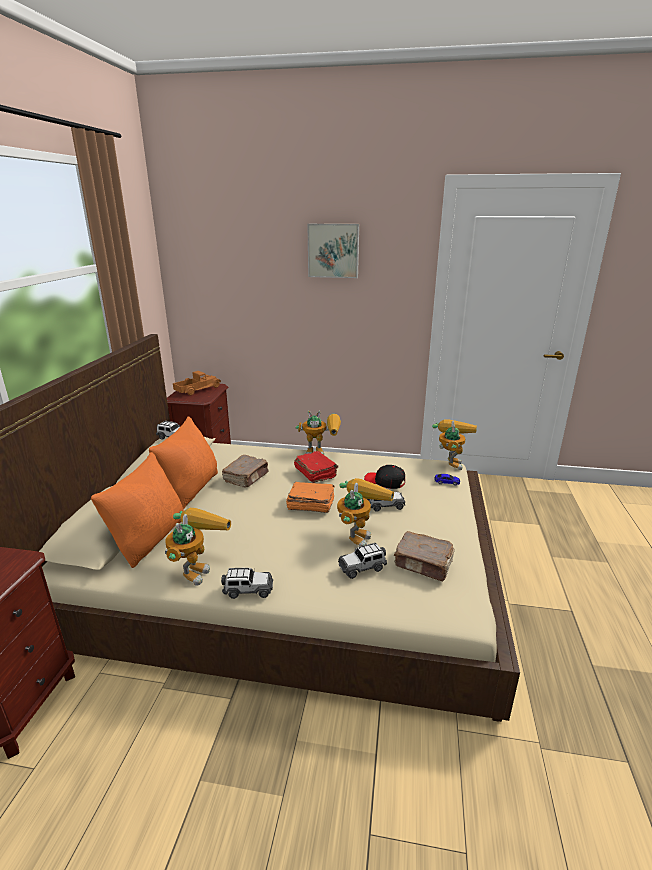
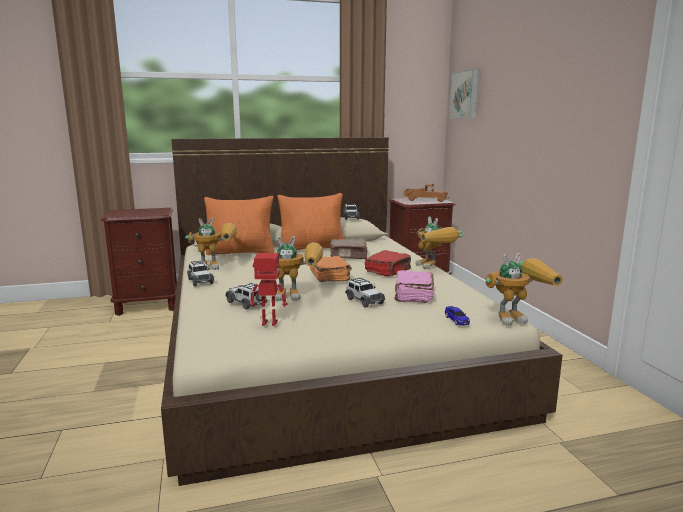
camera: 65 degrees right, 10 degrees down
(333, 250) = (550, 54): picture -> picture (465, 94)
(385, 481) = (413, 295): black cap -> pink book
(424, 564) = (269, 323): brown book -> toy robot

